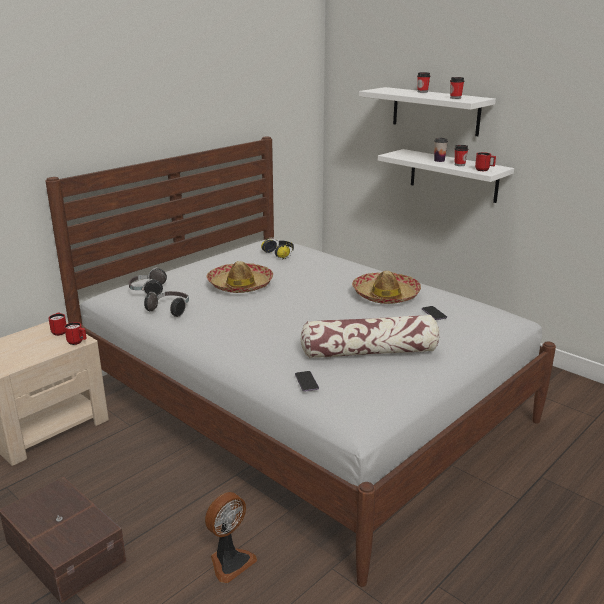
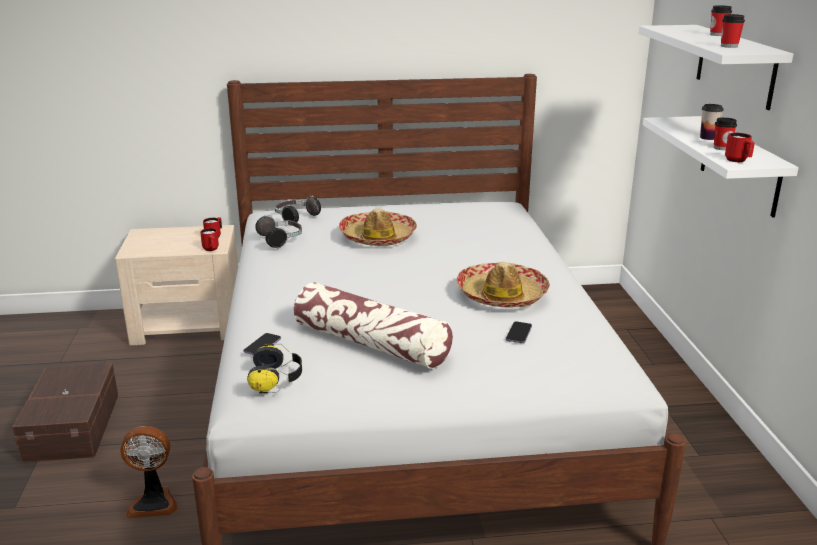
camera: 40 degrees right, 0 degrees up
(280, 254) = (477, 218): headphones -> headphones (277, 379)

